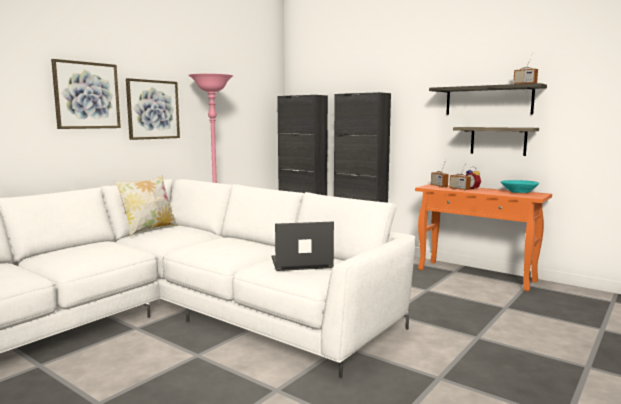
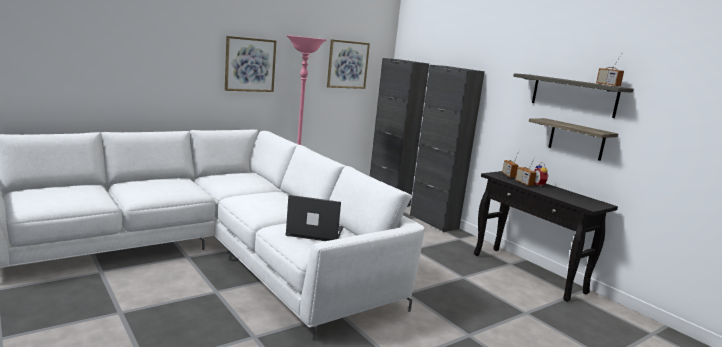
camera: 15 degrees right, 5 degrees up
(87, 95) = (189, 49): picture -> picture (347, 64)
(149, 230) = (225, 173): pillow -> none
(476, 275) = (528, 273): orange console table -> black console table
(519, 192) = (582, 198): turquoise bowl -> none

